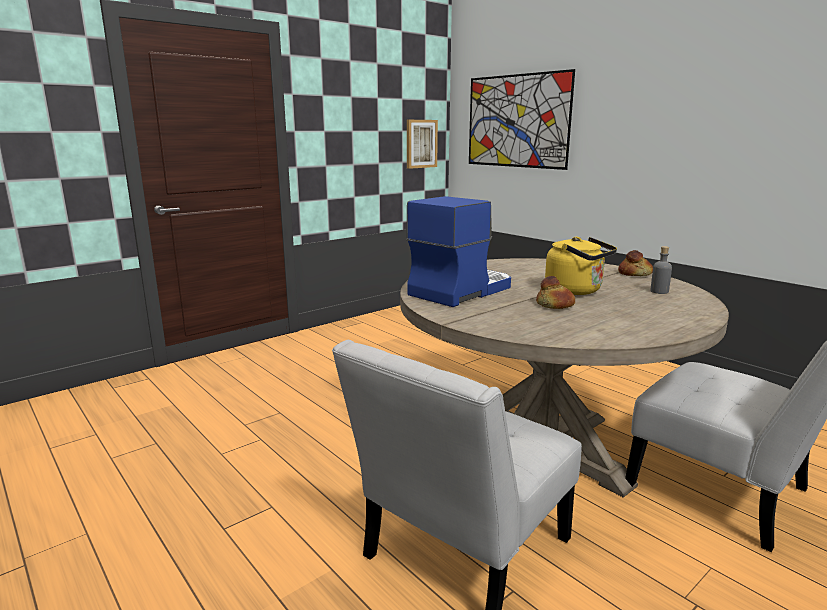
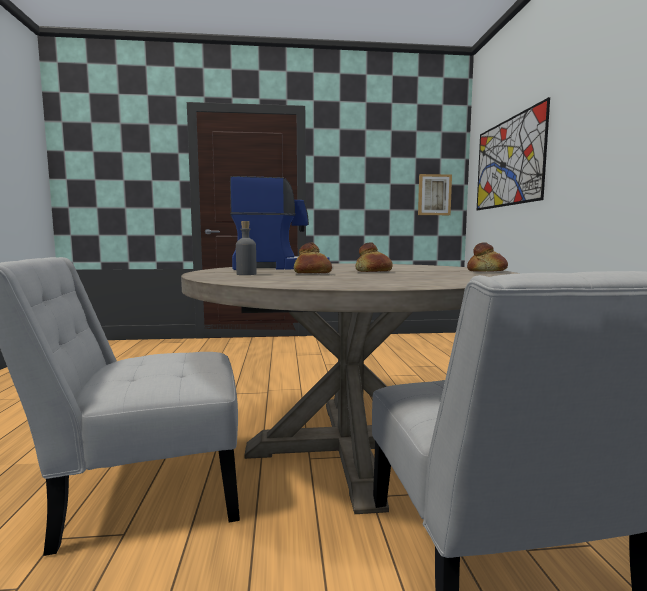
camera: 35 degrees right, 10 degrees down
(576, 291) = (373, 272): yellow kettle -> bread
(659, 291) = (461, 276): grey bottle -> grey bottle (246, 274)

